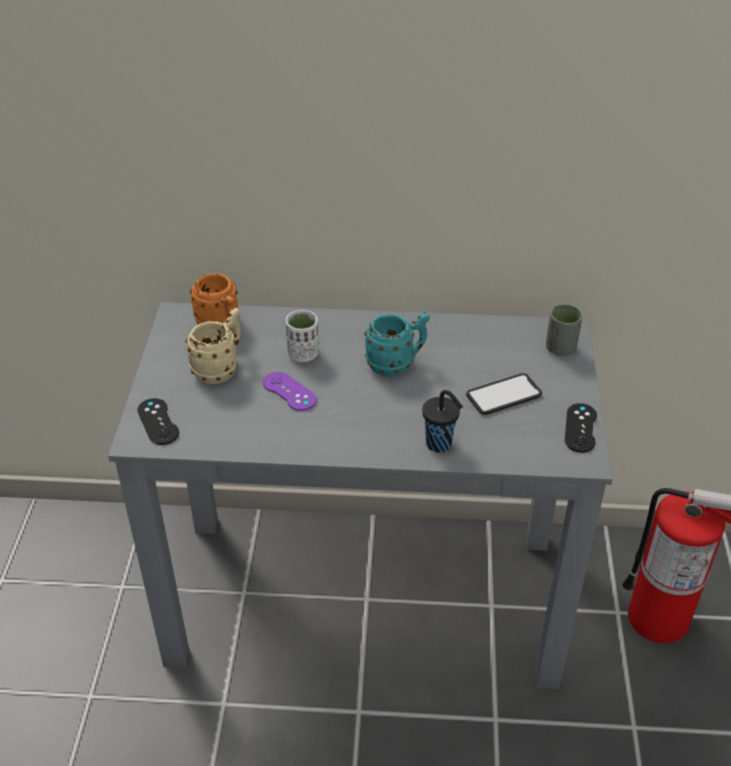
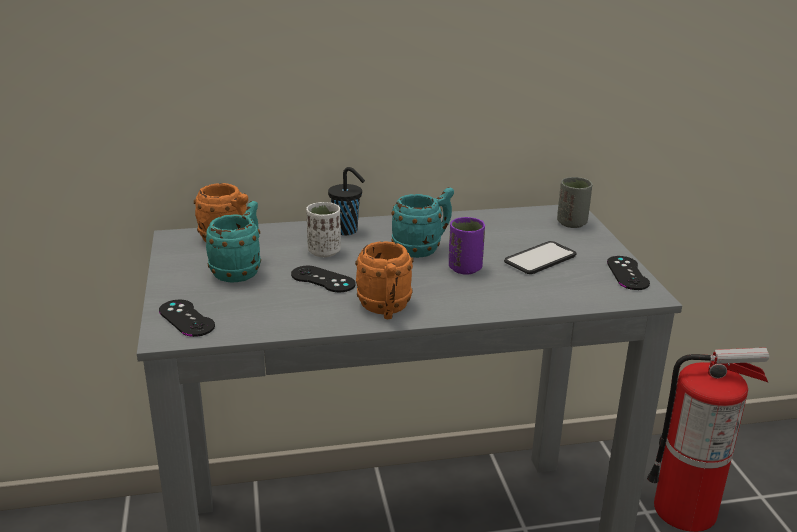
camera: 15 degrees left, 15 degrees down
(220, 368) = (240, 271): beige mug -> turquoise mug
(289, 391) = (323, 279): purple game controller -> black game controller
(330, 439) = (385, 310): none -> orange mug
(425, 397) = (465, 268): none -> purple cup
(440, 445) = (501, 300): black cup -> black cup (347, 231)

